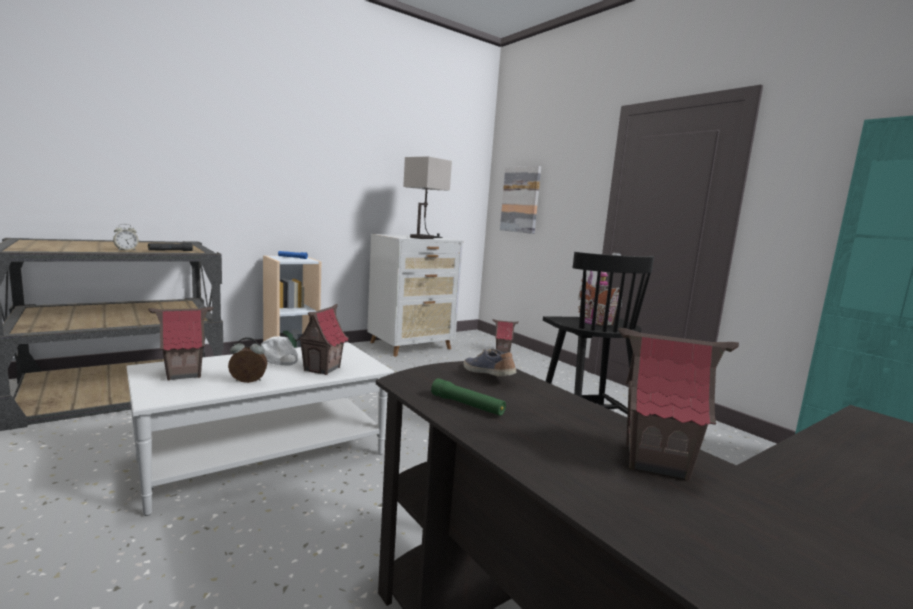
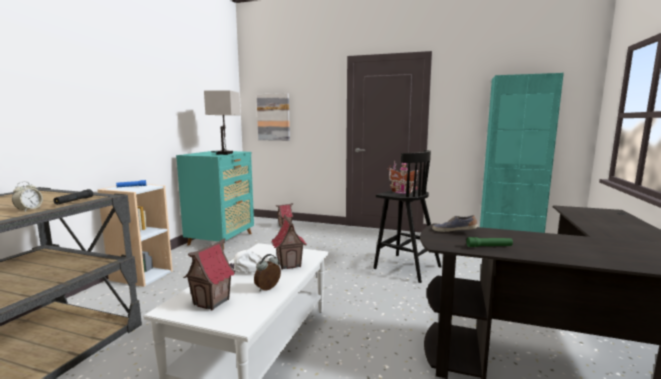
camera: 35 degrees left, 0 degrees up
(411, 345) = (221, 239): white dresser -> turquoise dresser
(655, 461) = (578, 243): toy house -> none

